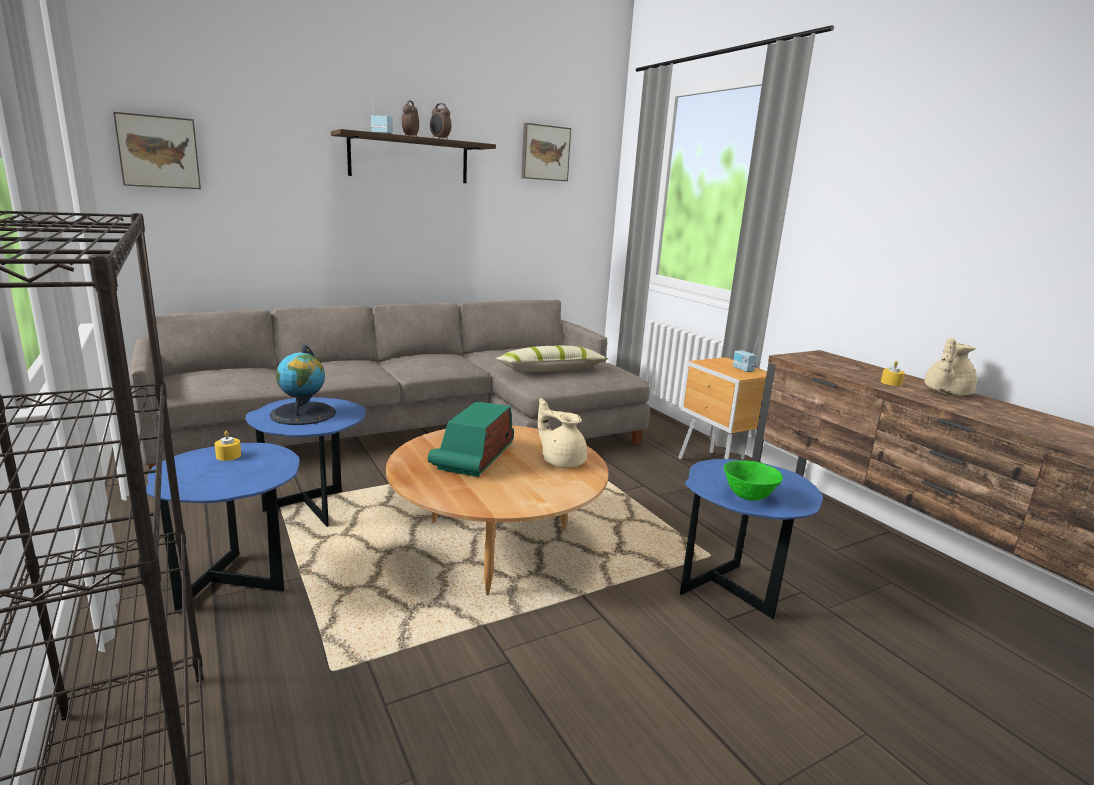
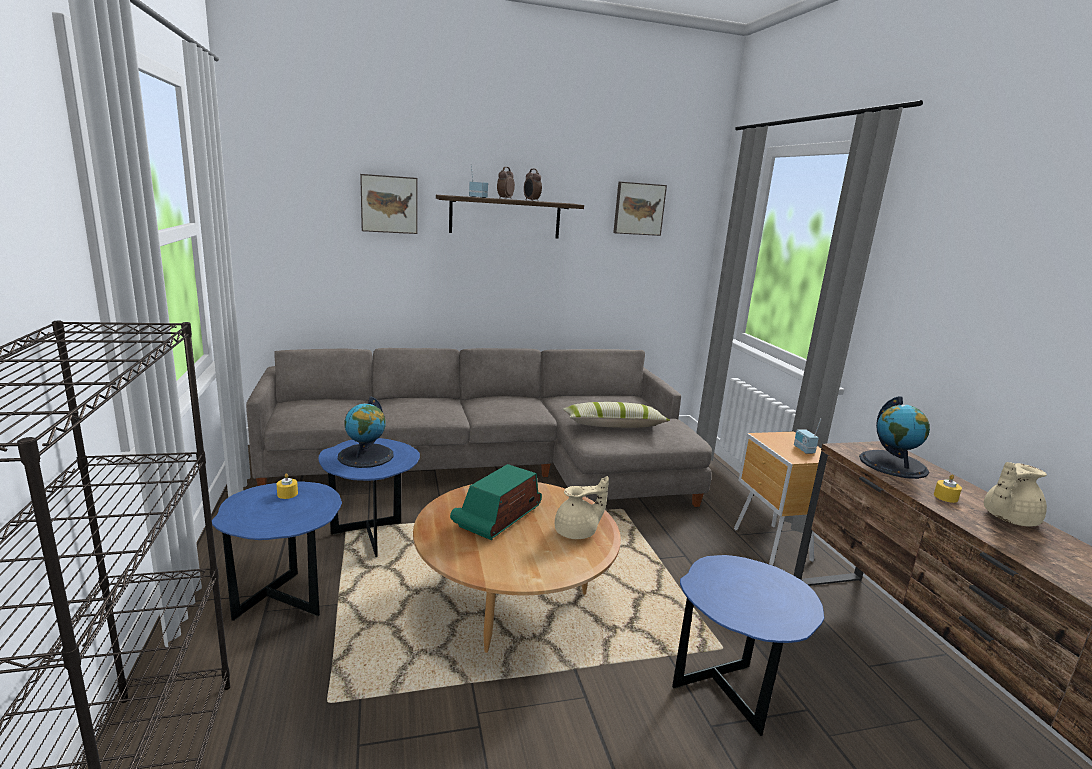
camera: 15 degrees right, 0 degrees up
(159, 152) = (293, 215): picture -> picture (389, 204)
(562, 461) = (577, 532): beige teapot -> beige teapot turned 105 degrees clockwise
(749, 497) = (738, 608): green bowl -> none
(835, 365) = (893, 464): none -> globe

